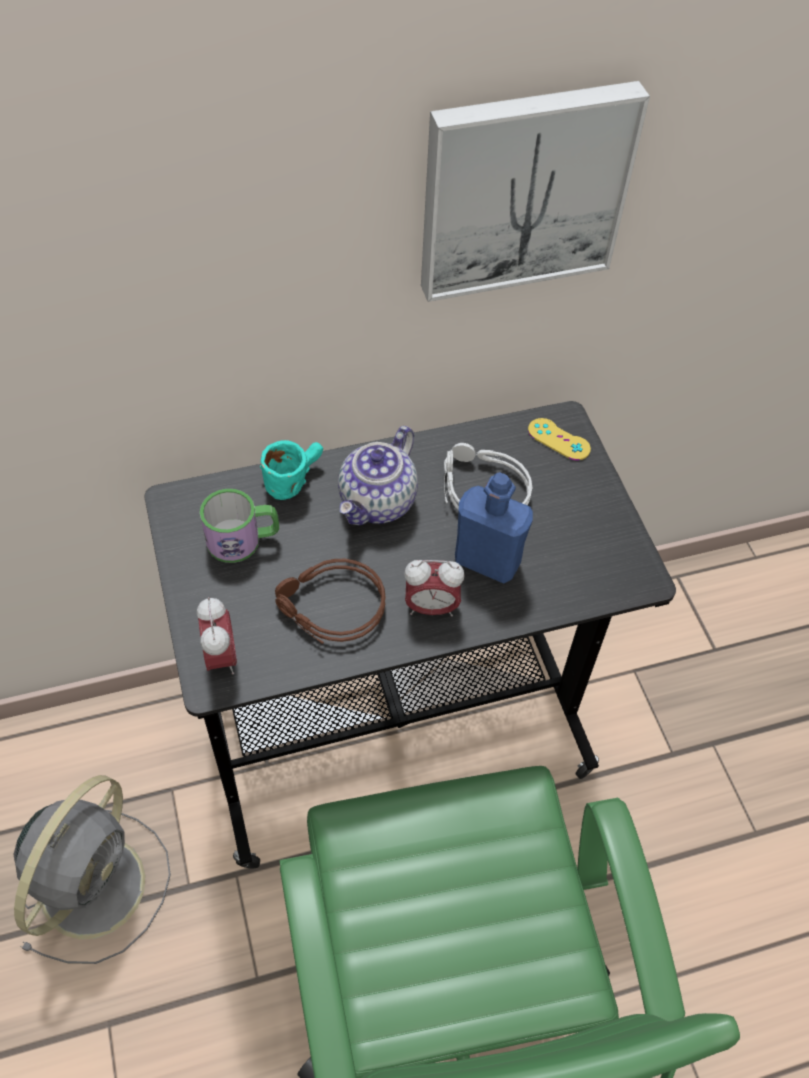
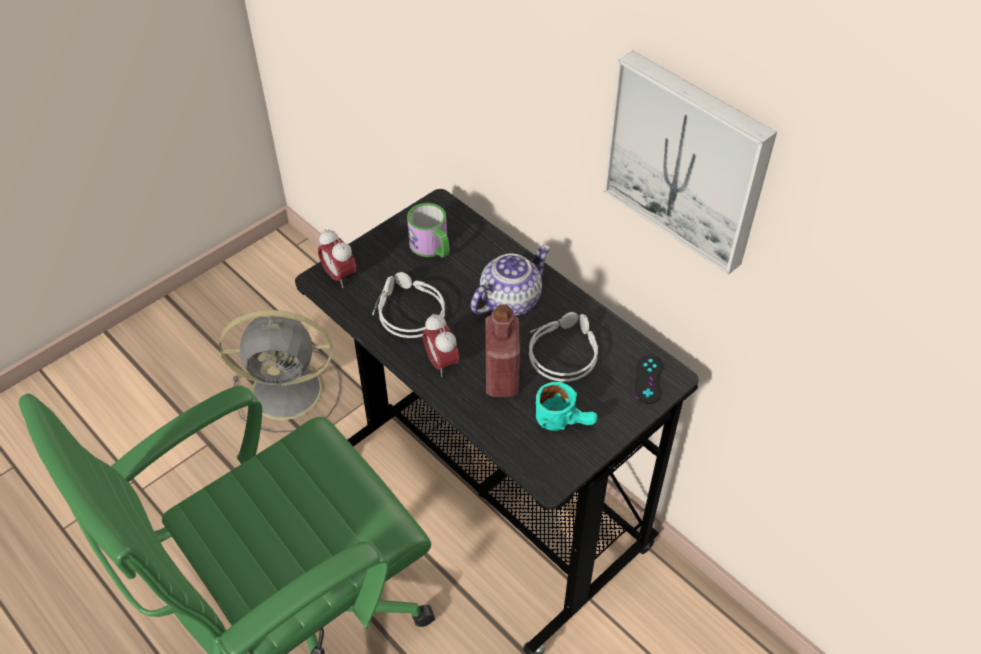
camera: 65 degrees right, 5 degrees down
(221, 657) = (339, 276): alarm clock -> alarm clock turned 90 degrees clockwise
(293, 478) = (499, 249): turquoise mug -> turquoise mug (565, 421)
(330, 608) = (407, 311): brown headphones -> grey headphones
(378, 502) = (510, 300): teapot -> teapot turned 135 degrees clockwise
(487, 561) = (501, 378): blue bottle -> red bottle
(558, 439) = (648, 379): yellow game controller -> black game controller

